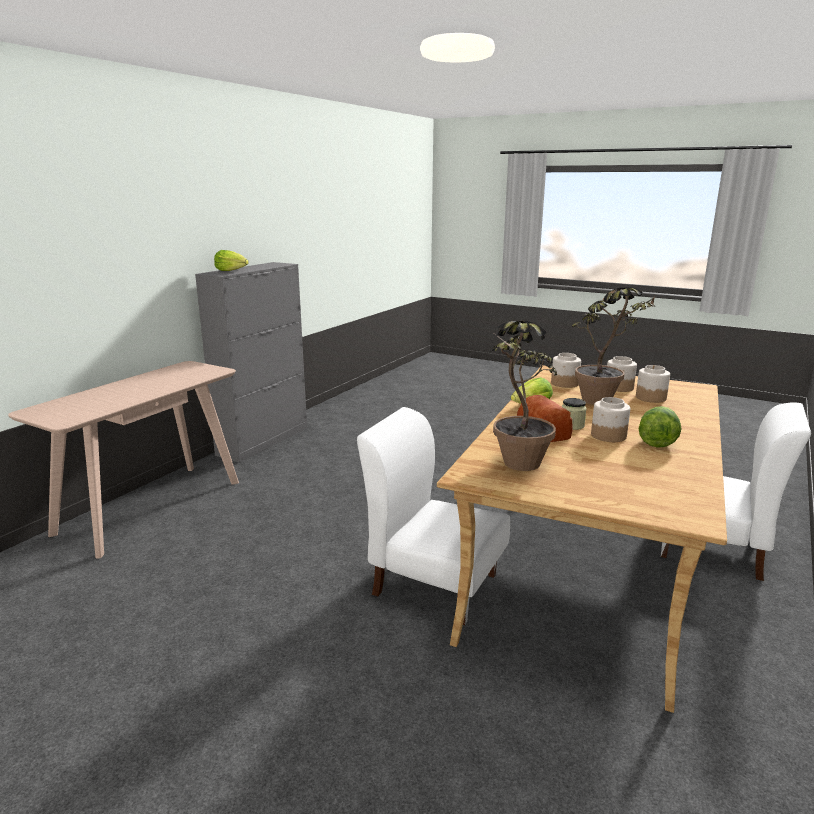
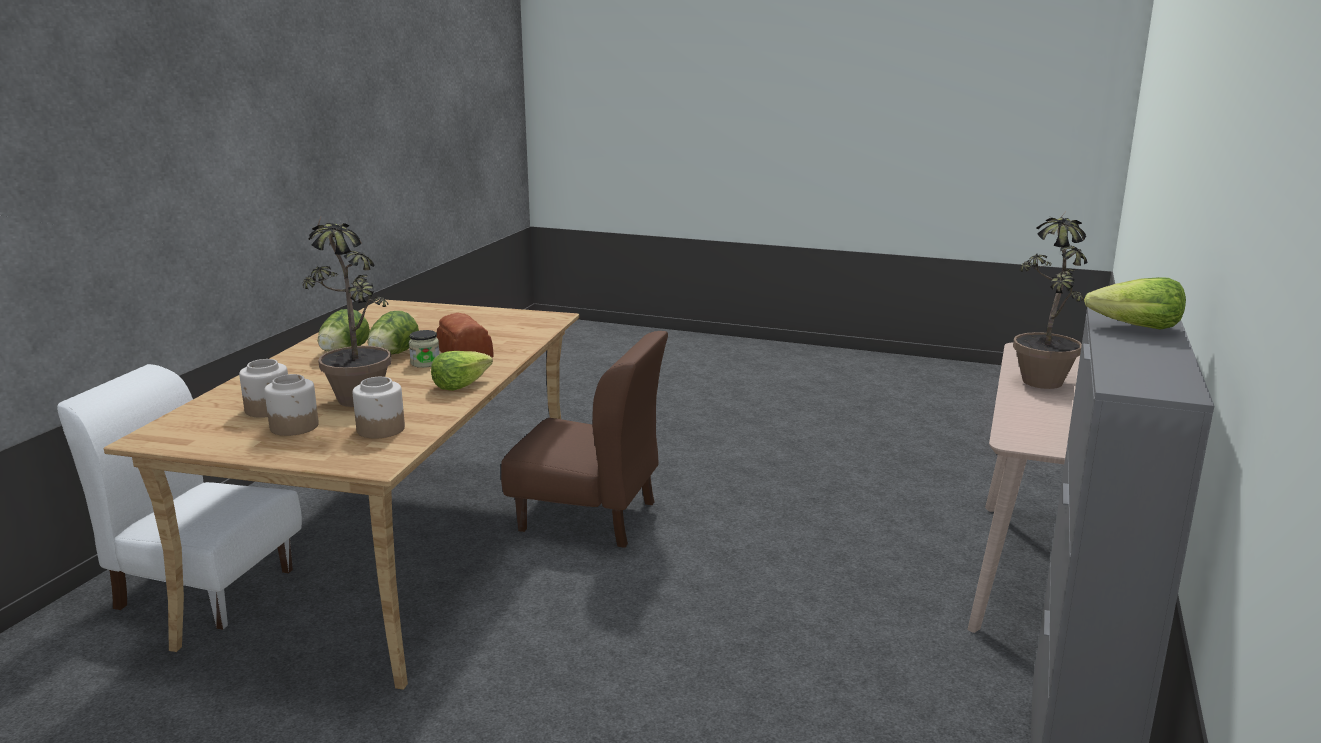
camera: 170 degrees right, 0 degrees up
(434, 583) = (589, 516): white chair -> brown chair
(516, 468) = (508, 324): potted plant -> potted plant (1042, 377)
(608, 436) = (393, 354): jar -> lettuce

